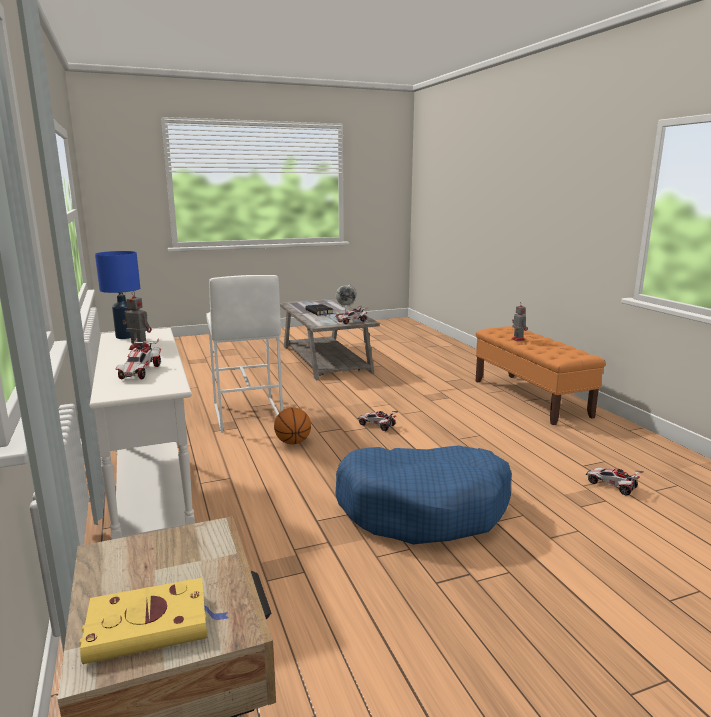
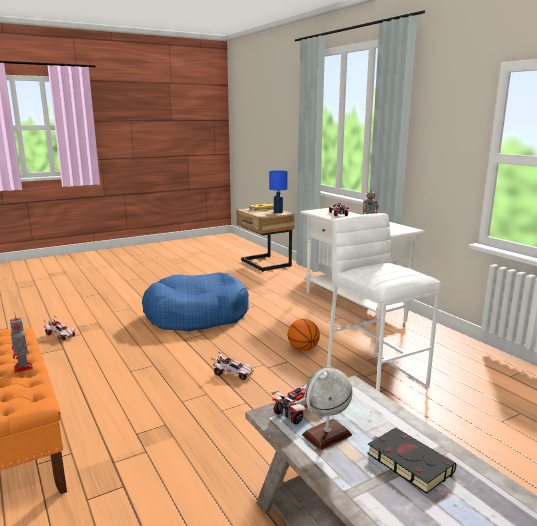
camera: 170 degrees right, 0 degrees up
(126, 336) = (398, 228): blue table lamp -> blue table lamp (277, 212)

